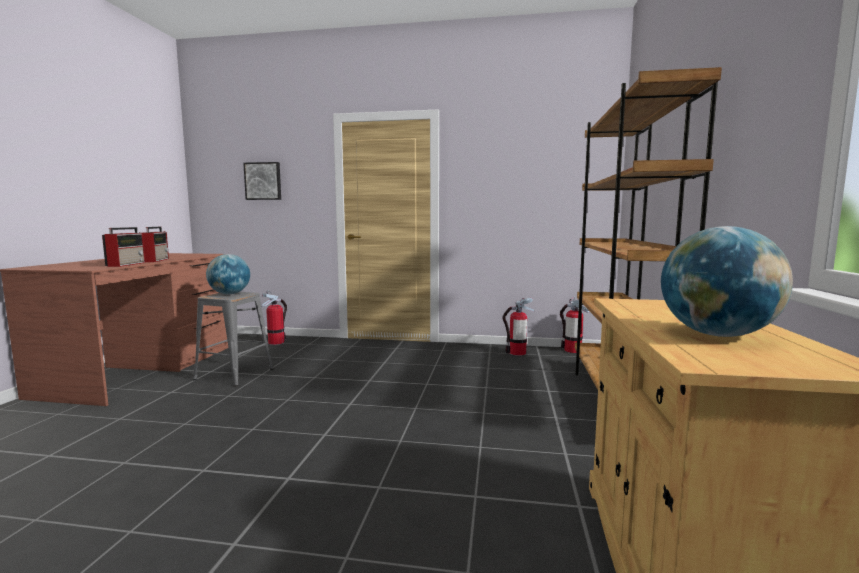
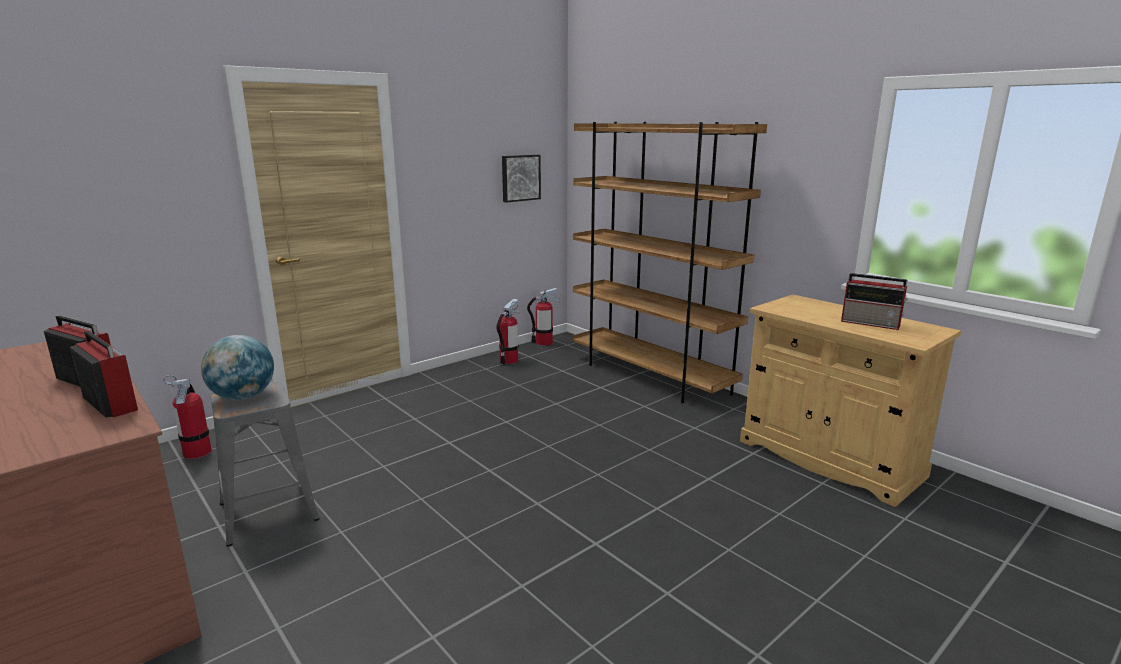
camera: 50 degrees left, 10 degrees up
(263, 181) = (91, 183): picture -> picture (520, 178)
(717, 335) = (872, 323): globe -> radio

